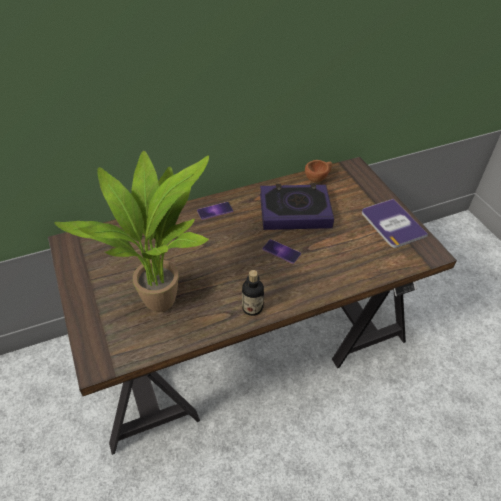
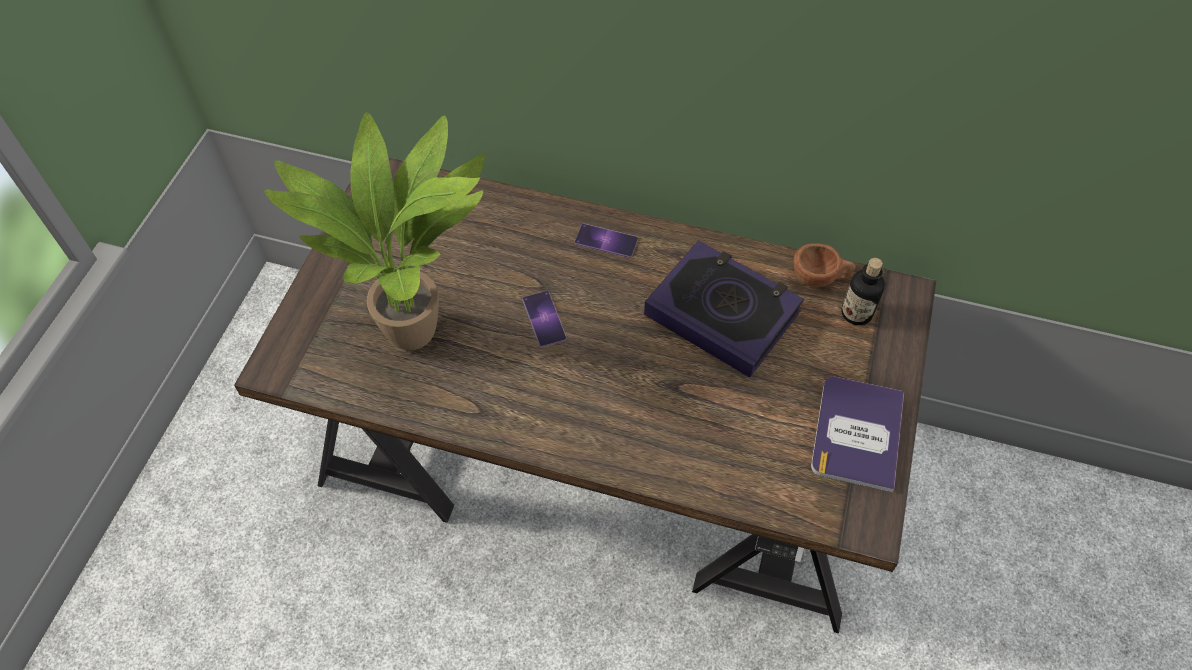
camera: 40 degrees right, 10 degrees up
(252, 308) = (514, 422): bottle -> bottle (856, 313)
(281, 251) = (636, 365): phone -> phone (544, 319)

